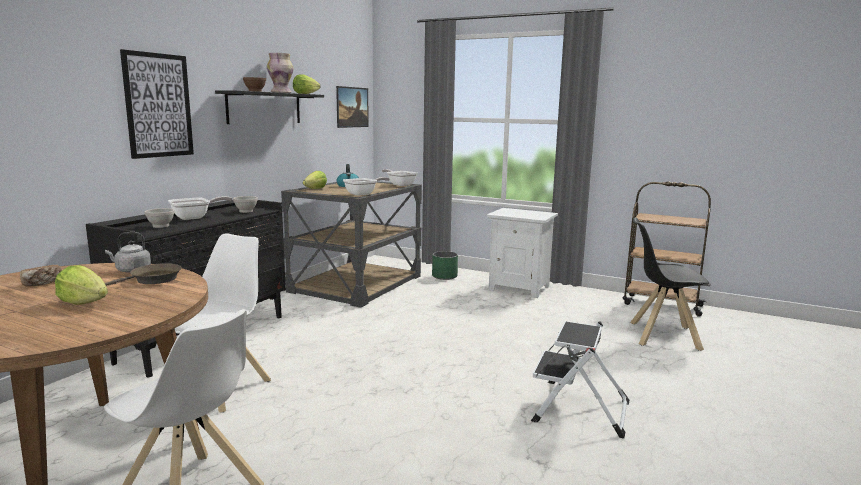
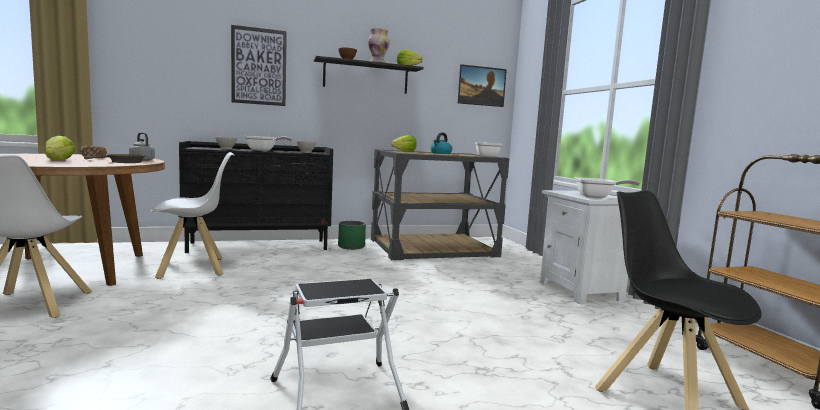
camera: 45 degrees right, 5 degrees down
(363, 194) = (418, 153): frying pan -> frying pan (598, 197)
(444, 276) = (523, 262): green planter -> green planter (351, 246)

